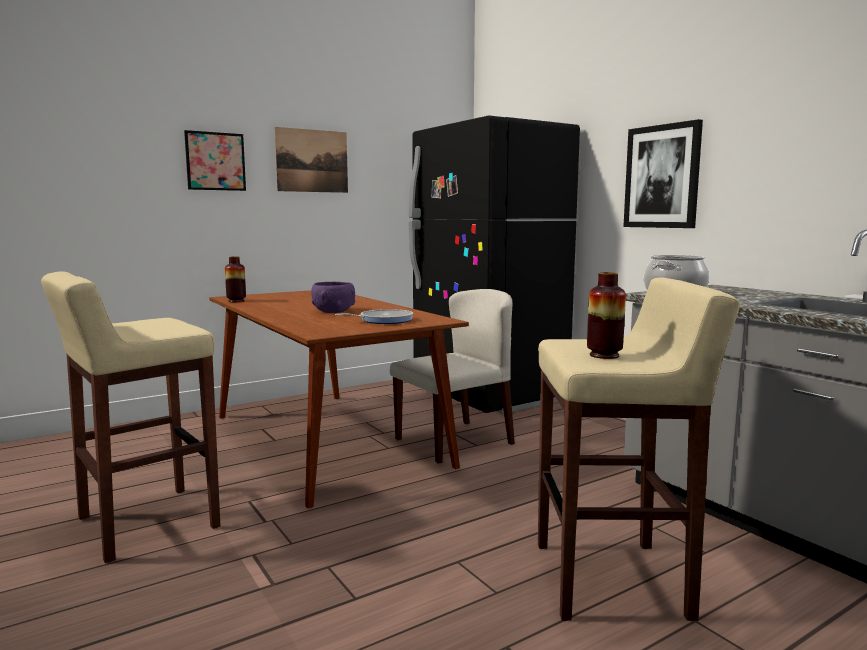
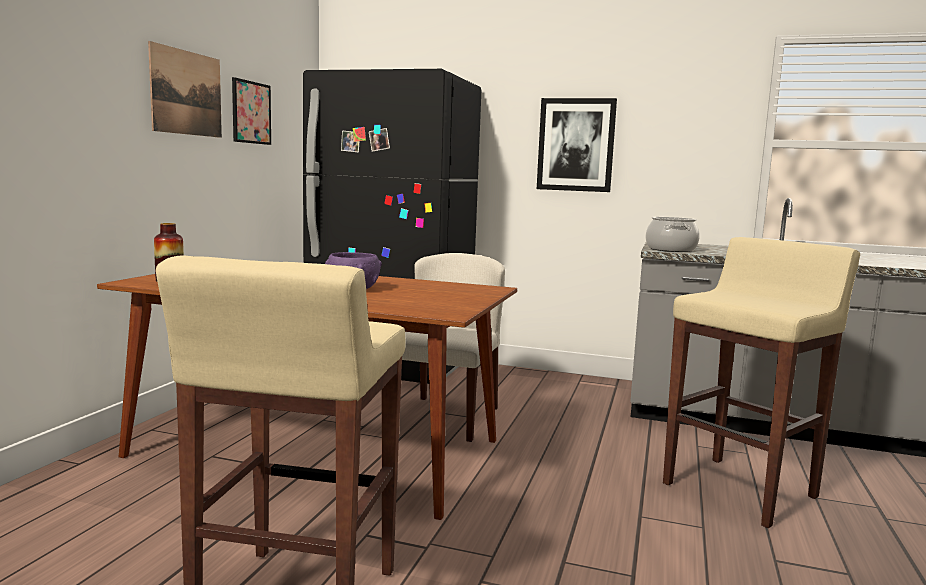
camera: 40 degrees left, 0 degrees up
(215, 161) = (82, 81): picture -> picture (251, 112)
(383, 320) = (443, 293): frying pan -> none
(604, 355) = (770, 303): vase -> none

